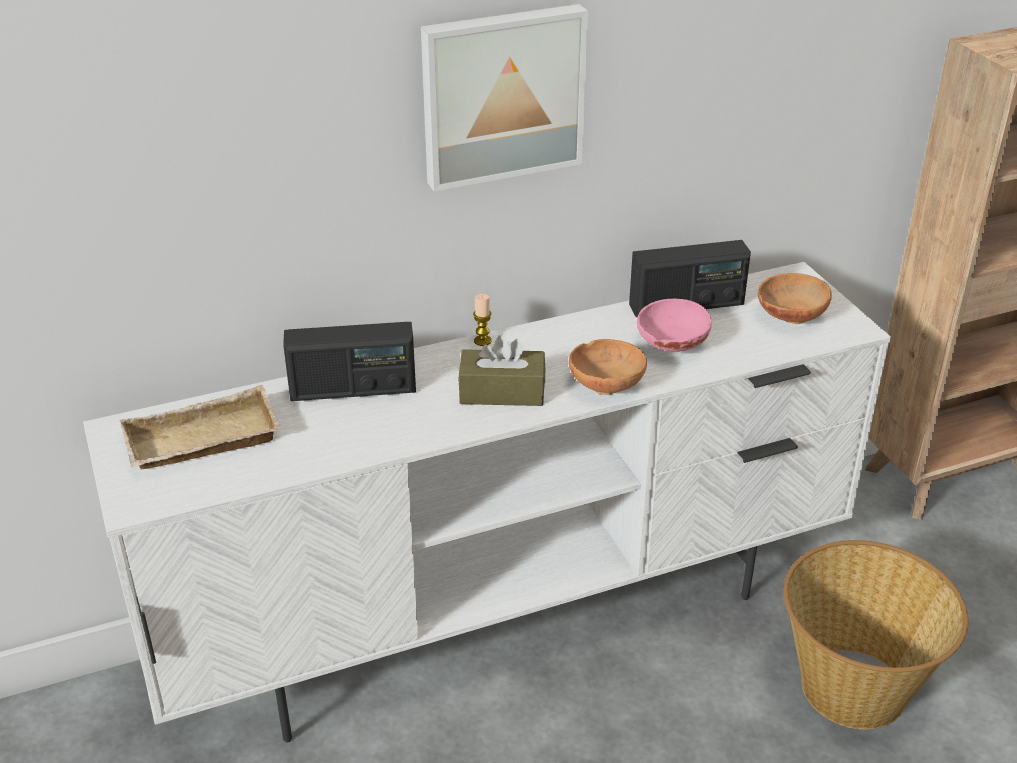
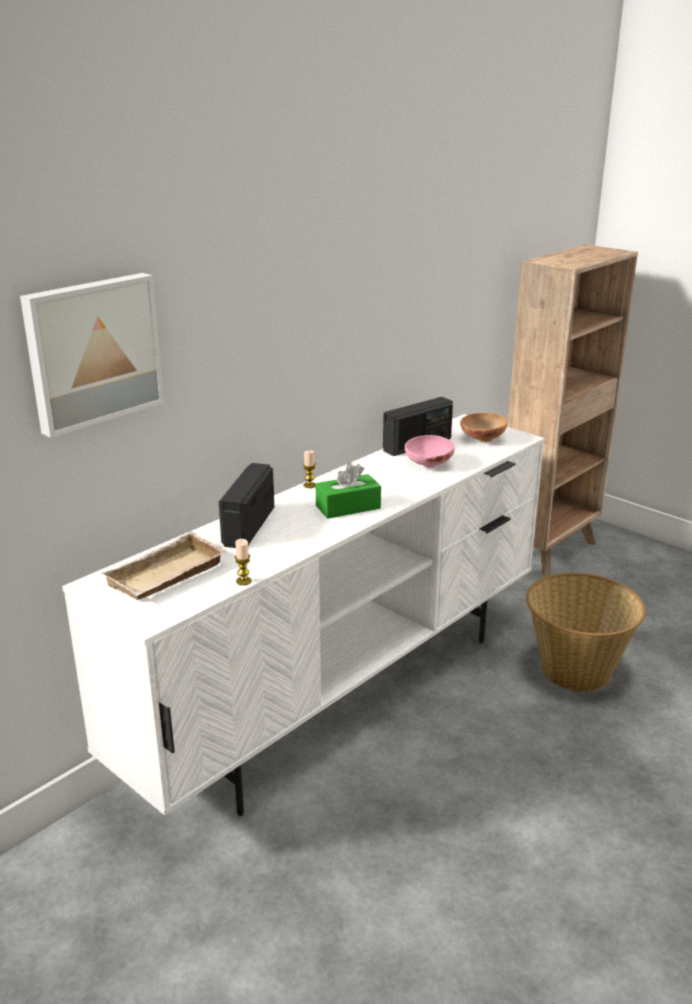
camera: 25 degrees left, 10 degrees down
(279, 477) = (243, 581): none -> candle
(353, 389) = (248, 526): radio -> radio turned 135 degrees clockwise
(501, 95) = (308, 306): picture -> picture (92, 351)
(502, 392) = (348, 507): brown tissue box -> green tissue box
(607, 385) = (409, 490): brown bowl -> none

